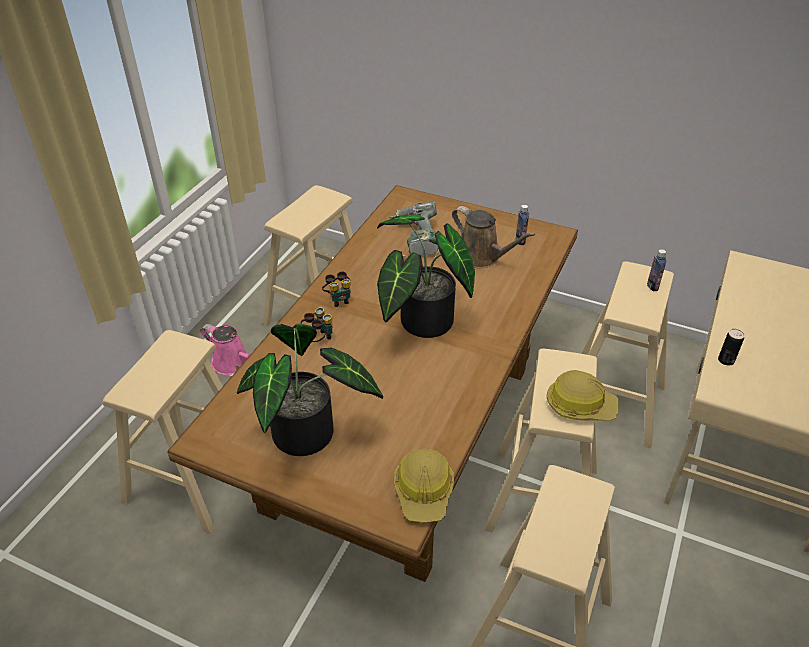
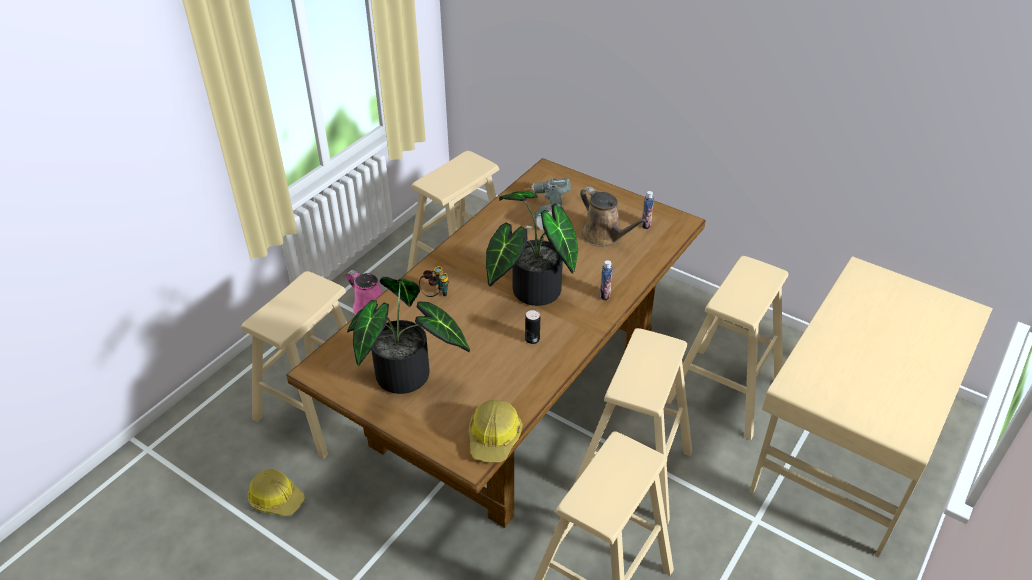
camera: 10 degrees right, 0 degrees up
(338, 299) = (462, 261): binoculars -> none
(580, 405) = (657, 383): hard hat -> hard hat (276, 498)
(652, 286) = (762, 282): bottle -> bottle (605, 295)
(726, 360) = (808, 360): can -> can (532, 339)

